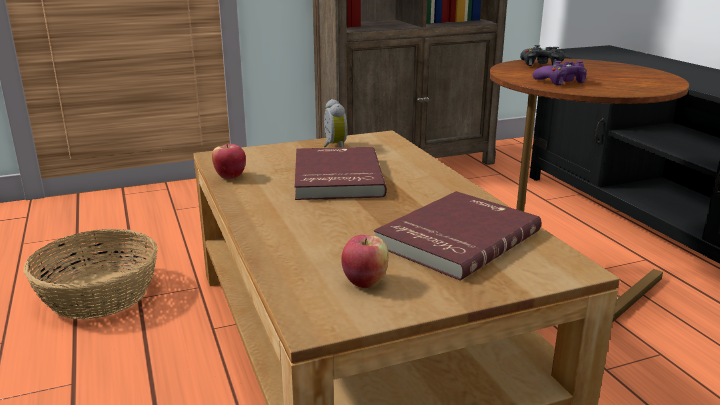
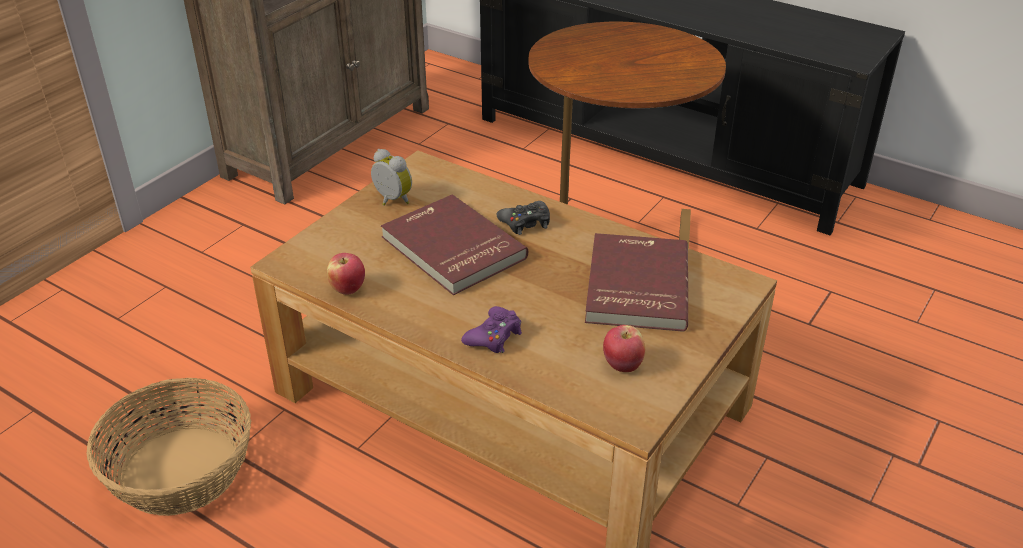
camera: 35 degrees left, 15 degrees up
(541, 64) = (569, 46): black game controller -> black game controller (525, 223)
(561, 81) = (622, 80): purple game controller -> purple game controller (494, 336)

